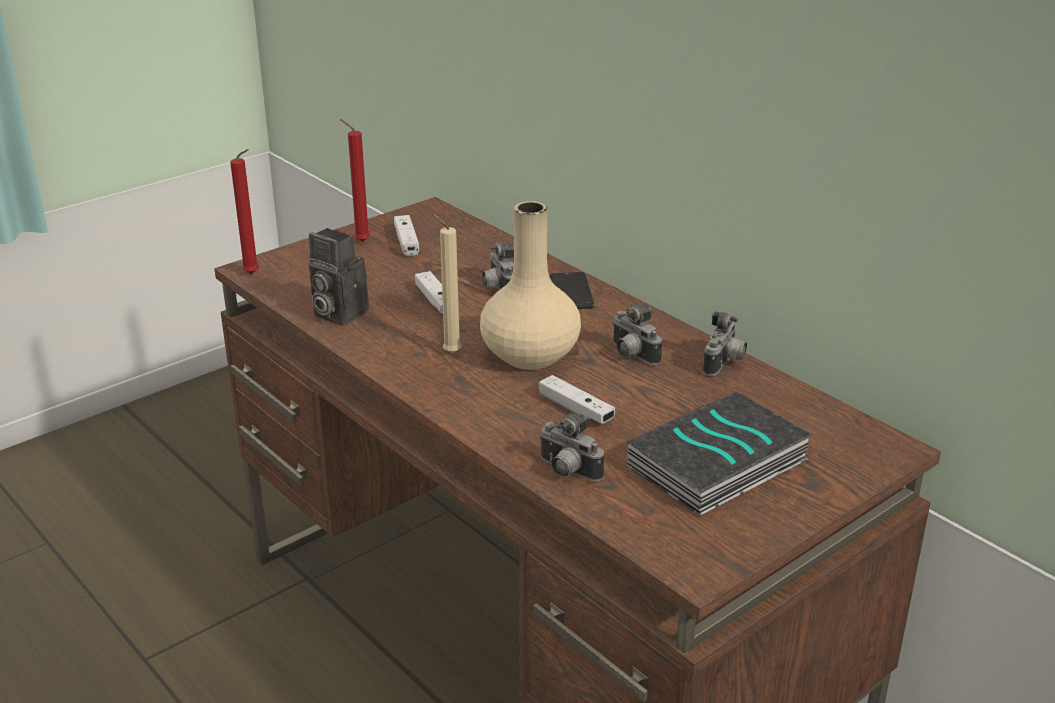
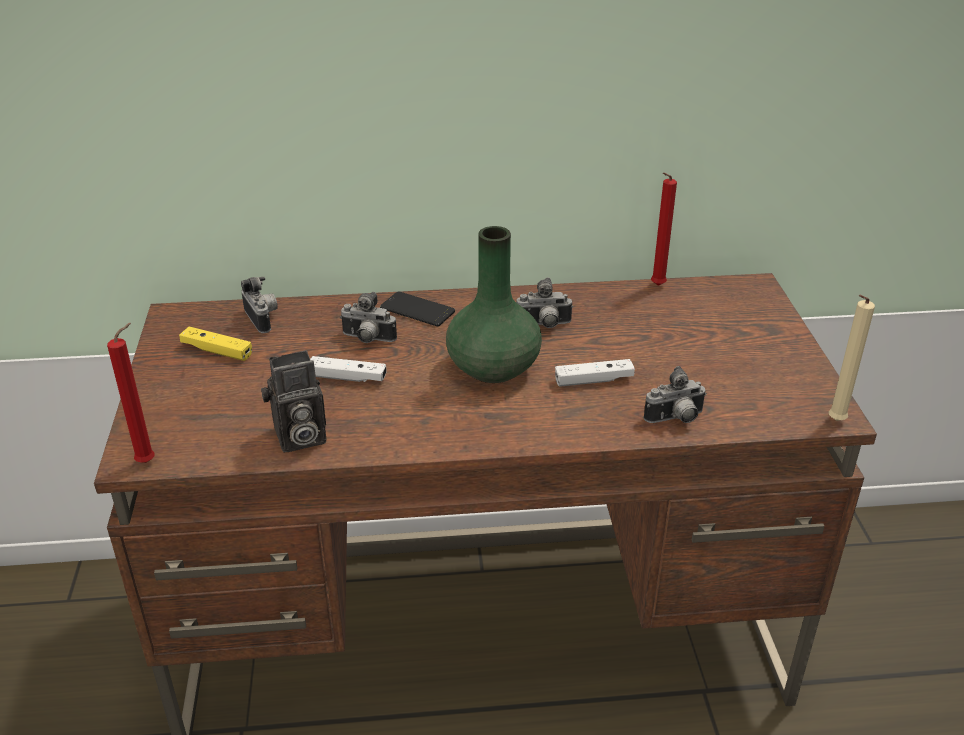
camera: 55 degrees left, 5 degrees up
(360, 241) = (176, 375): red candle -> red candle (656, 286)
(406, 242) = (217, 351): white game controller -> yellow game controller
(449, 352) = (442, 404): beige candle -> beige candle (834, 421)
(530, 355) = (492, 368): beige vase -> green vase
(718, 465) = (721, 354): book -> none
(724, 364) = (596, 295): camera -> camera (263, 319)

